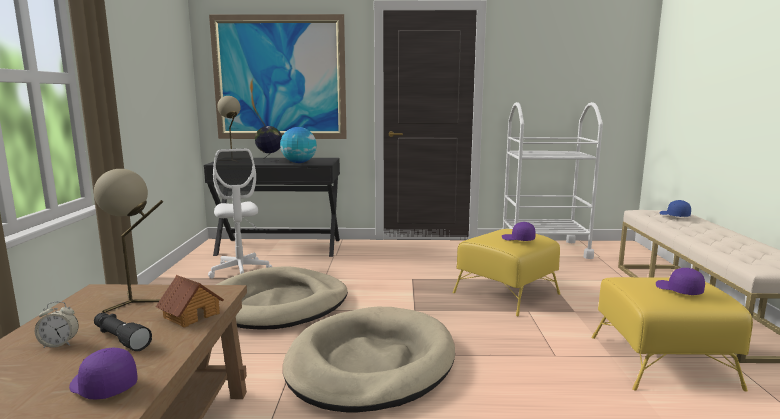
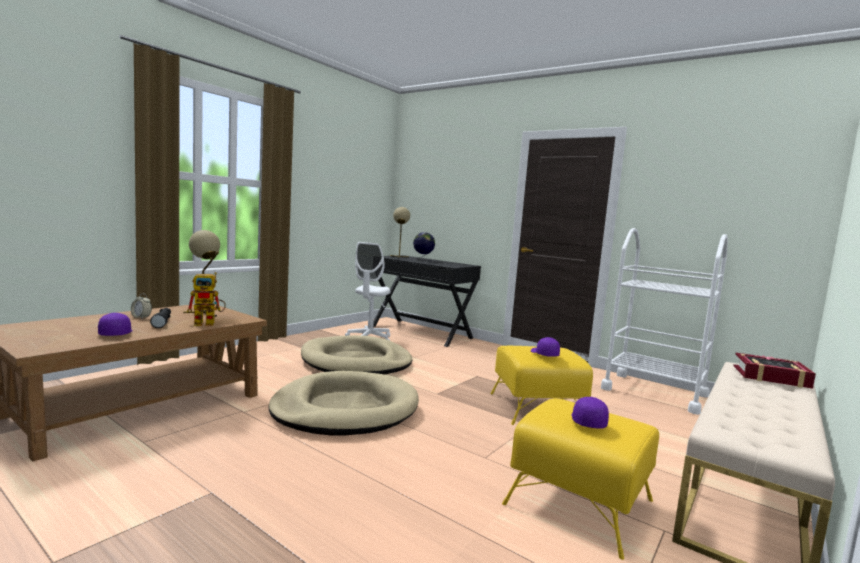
camera: 35 degrees right, 5 degrees down
(191, 315) = (209, 323): toy house -> toy robot
(279, 78) = (446, 196): picture -> none
(299, 163) = (436, 263): globe -> none
(674, 215) = (770, 377): blue cap -> book

